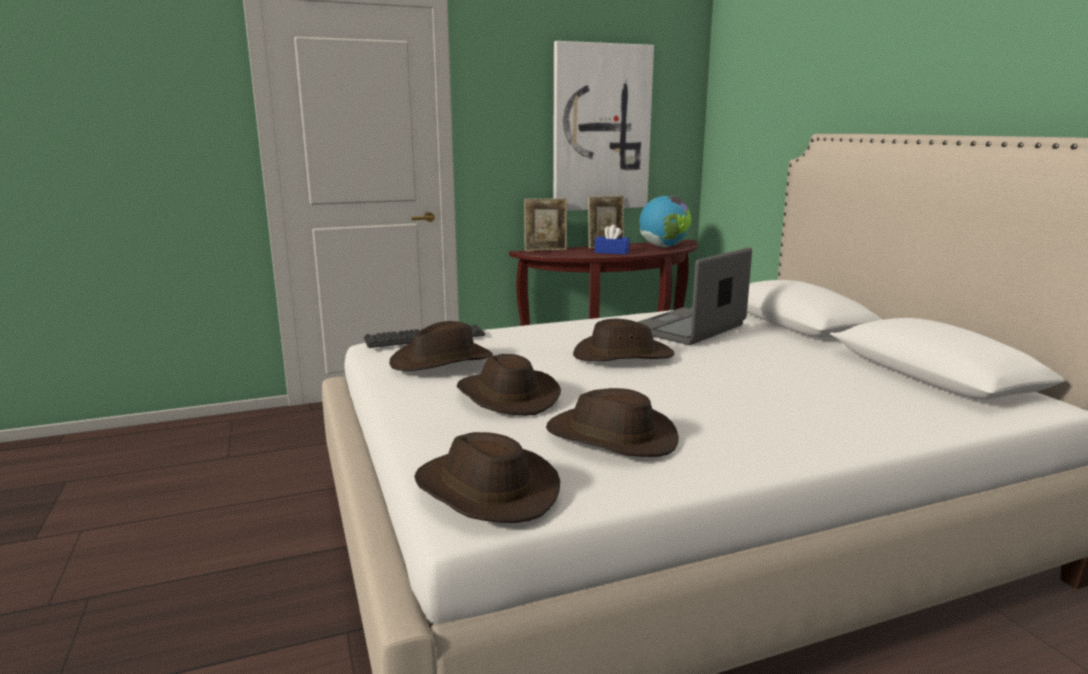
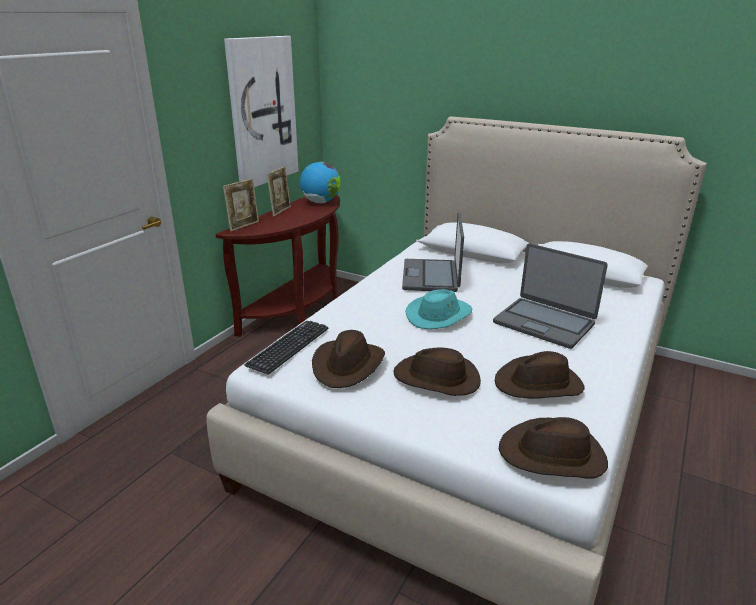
camera: 40 degrees left, 10 degrees up
(611, 252) = (297, 217): blue tissue box -> none
(622, 356) = (439, 315): brown hat -> turquoise hat
(748, 396) = (544, 323): none -> laptop

